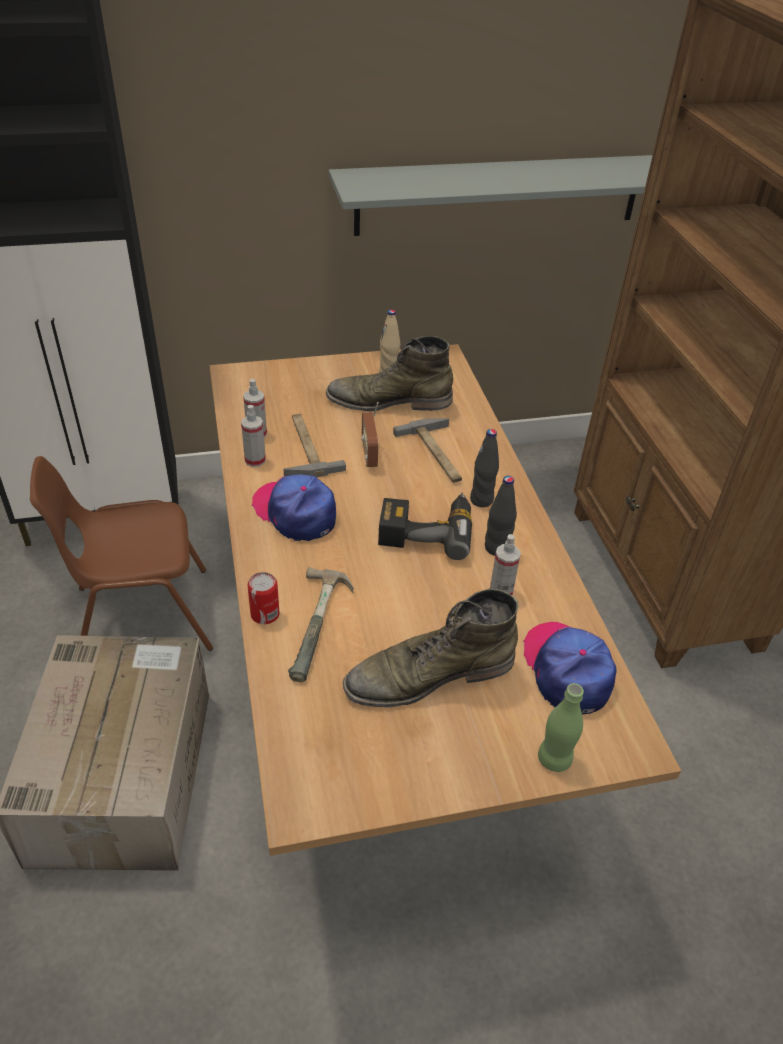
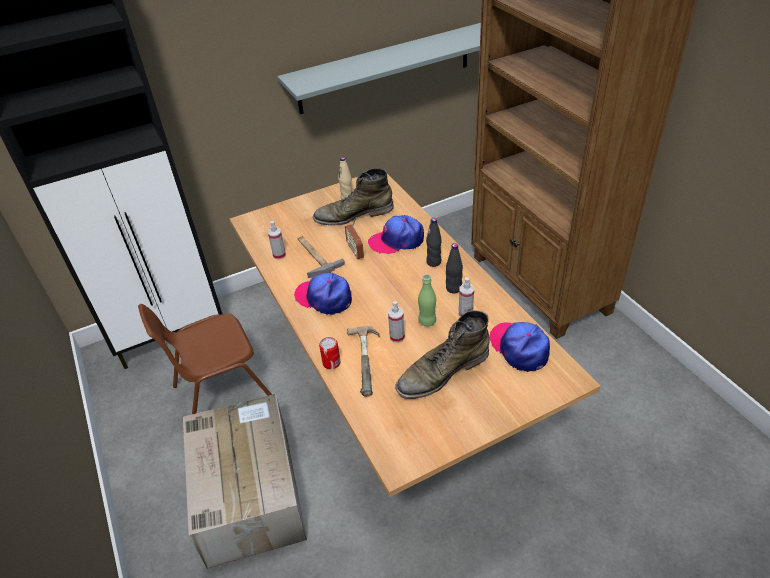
camera: 10 degrees left, 0 degrees up
(255, 460) = (285, 272): spray bottle -> spray bottle (397, 337)
(426, 529) = (407, 288): power drill -> none
(438, 454) = (397, 240): hammer -> cap
(554, 759) = (530, 398): green bottle -> green bottle (427, 321)

